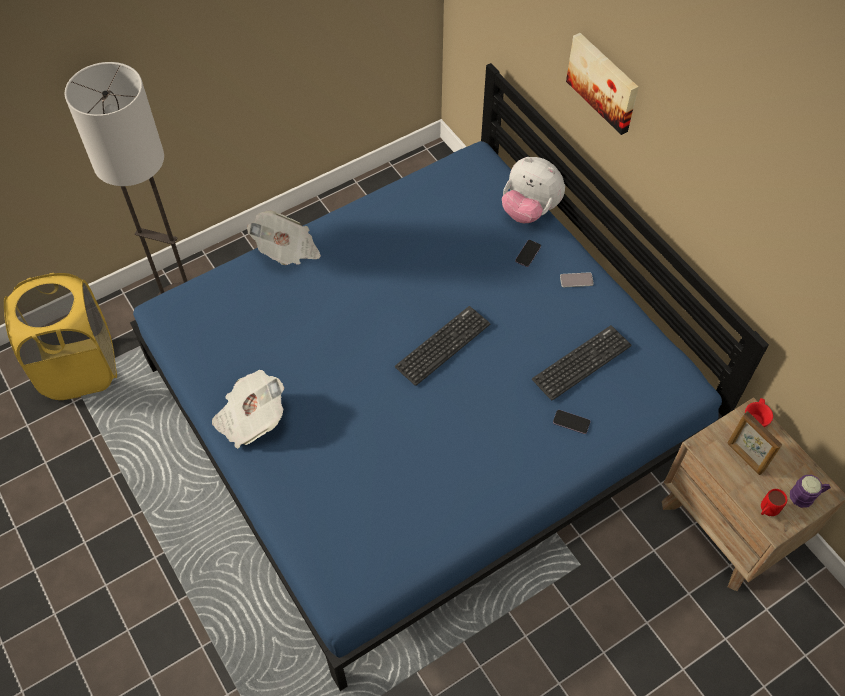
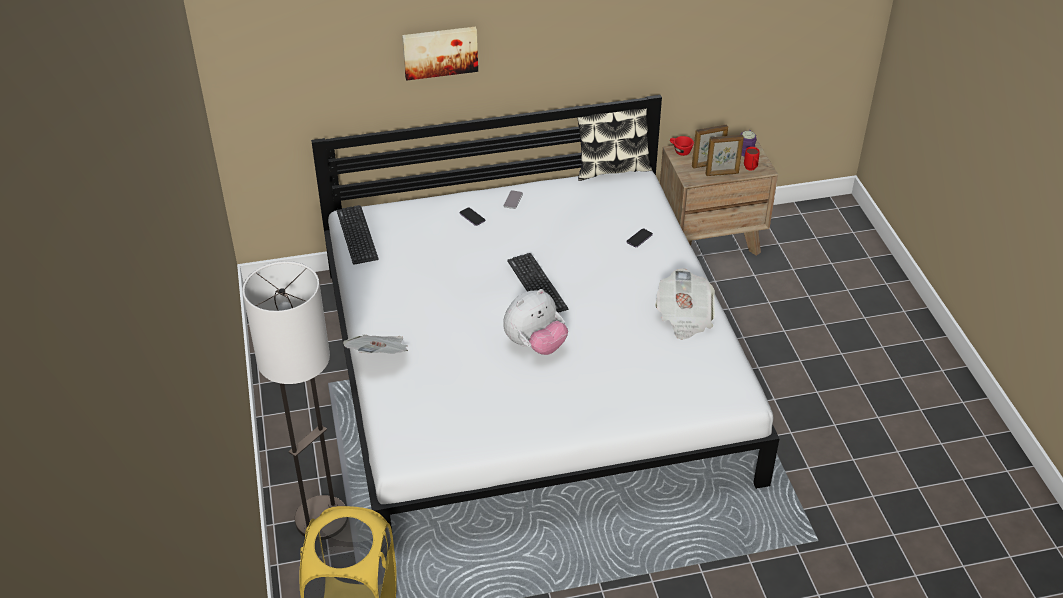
camera: 70 degrees left, 15 degrees down
(250, 418) = (551, 416): newspaper -> newspaper (684, 317)
(423, 406) = (532, 371): blue bed -> white bed
(529, 210) = (428, 204): plush toy -> plush toy (535, 345)
(581, 362) = (591, 218): keyboard -> keyboard (357, 235)
(690, 358) = (611, 168): none -> pillow
(735, 479) = (722, 174): none -> picture frame

